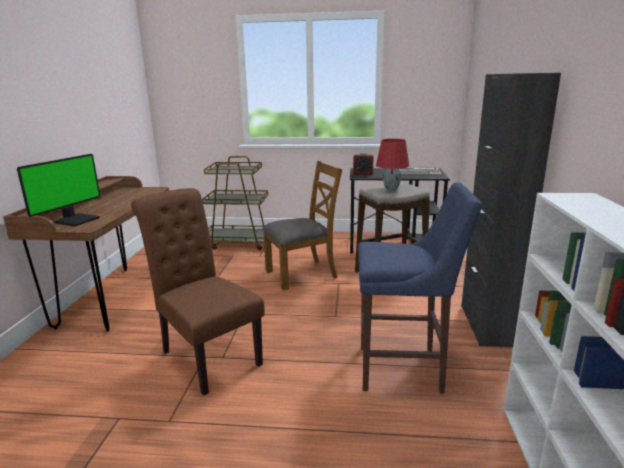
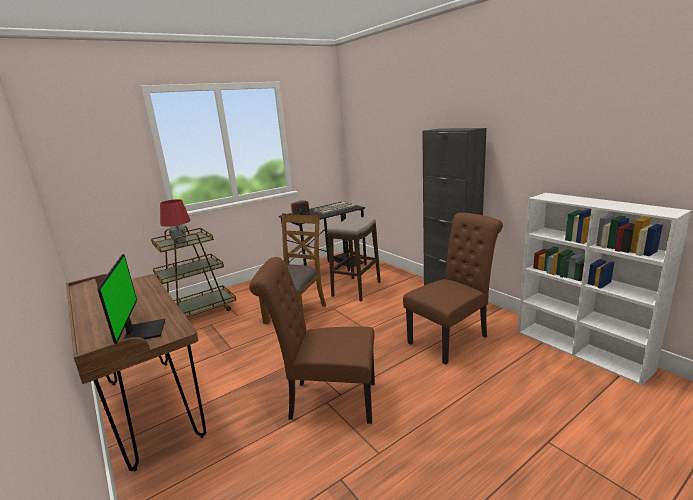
camera: 40 degrees left, 0 degrees up
(391, 189) = (349, 223): red table lamp -> red table lamp (180, 242)
(405, 369) = (452, 338): blue stool -> brown chair

